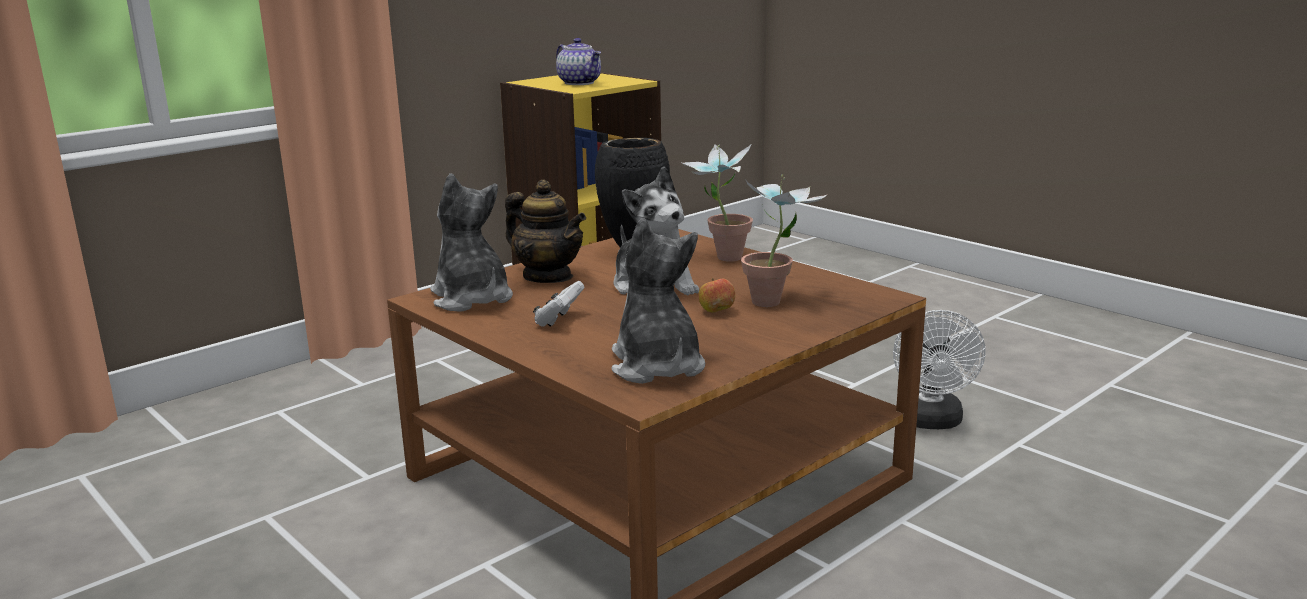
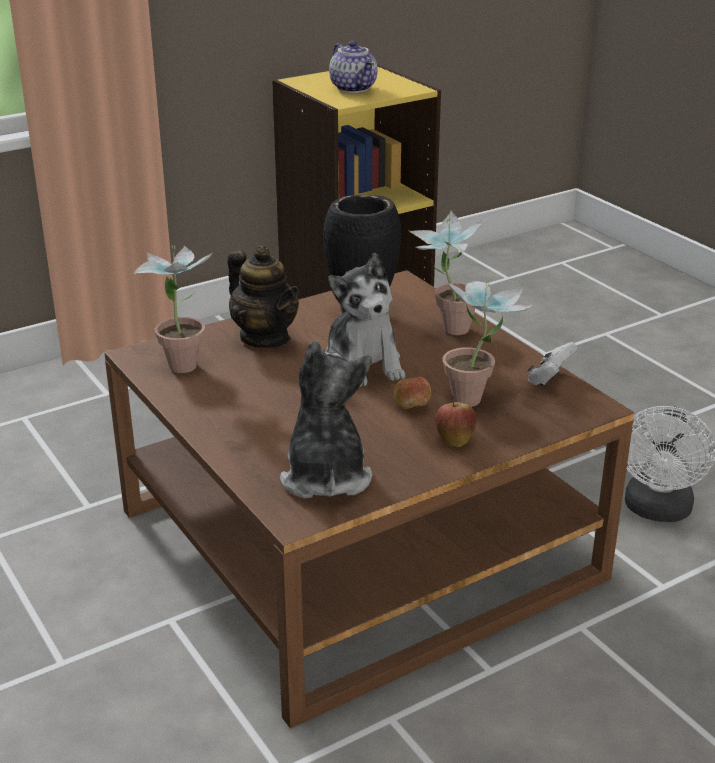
camera: 10 degrees right, 10 degrees up
(471, 299) = (182, 361): plush toy -> potted plant
(558, 321) = (254, 402): white game controller -> white game controller (549, 379)
(770, 330) = (454, 440): none -> apple

